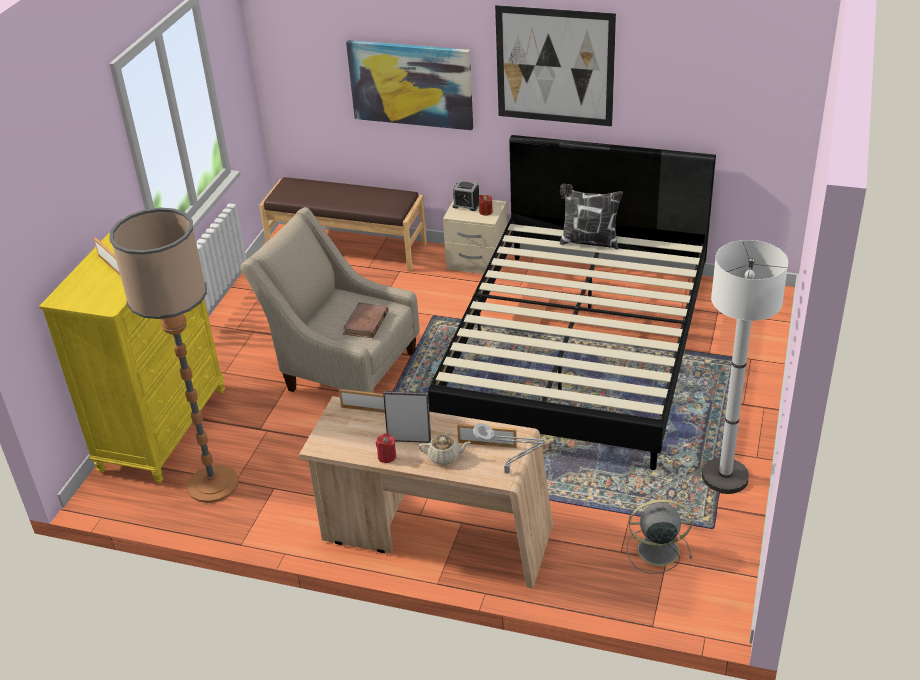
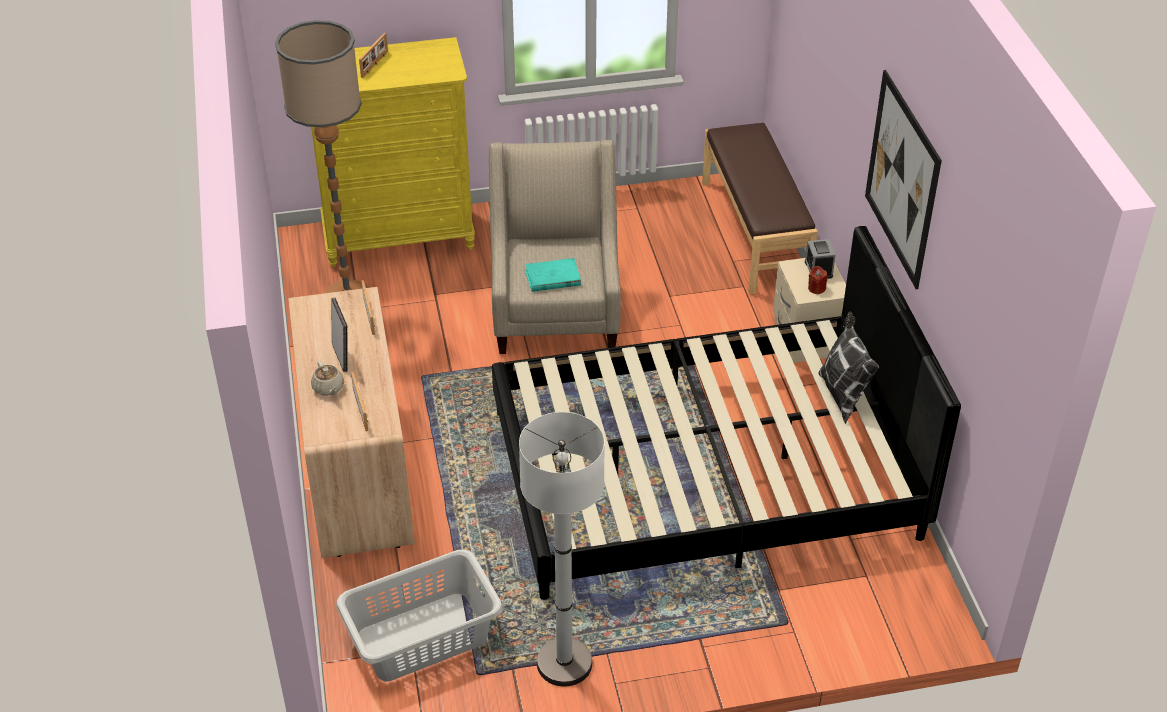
camera: 60 degrees right, 5 degrees up
(366, 323) = (552, 278): brown book -> turquoise book
(387, 456) = (310, 351): red candle -> none
(411, 84) = (834, 103): picture -> none
(509, 472) = (329, 438): grey table lamp -> none
(656, 550) = (421, 636): grey fan -> grey laundry basket

